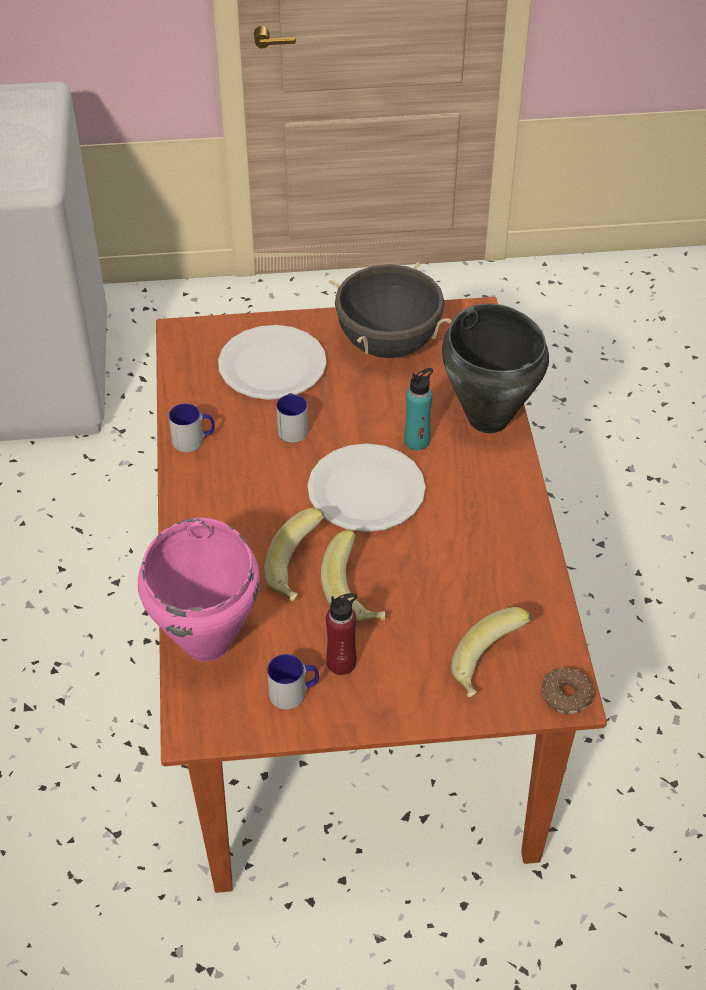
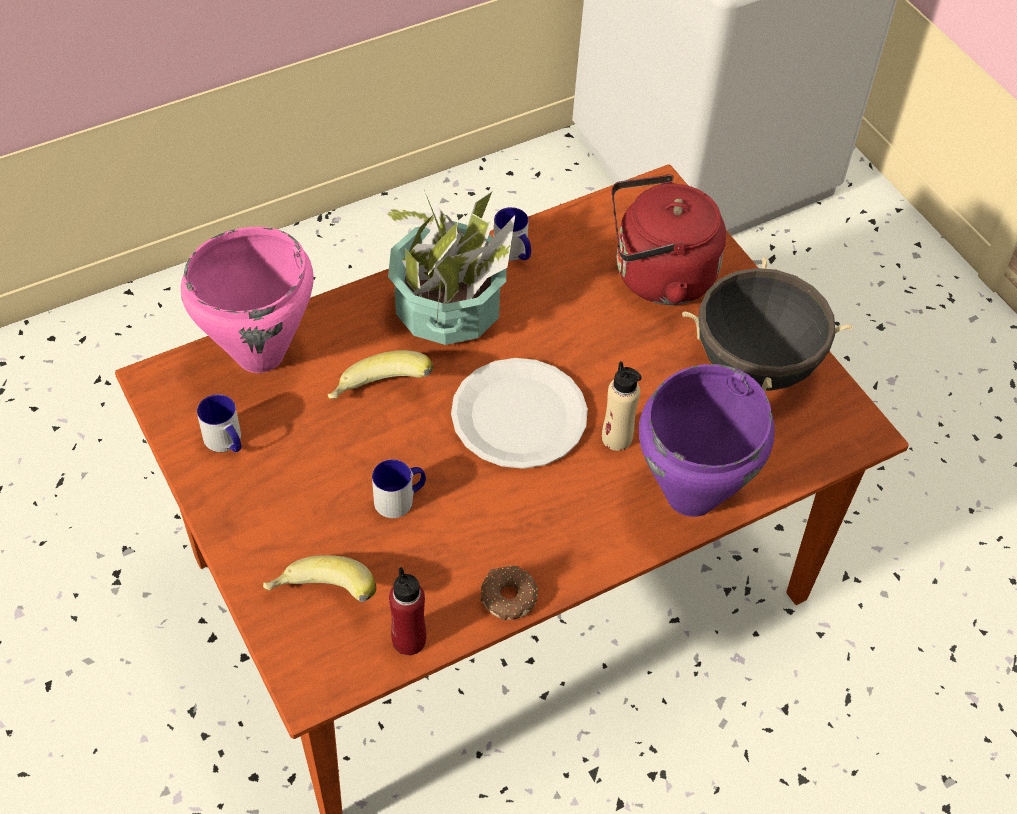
camera: 65 degrees right, 5 degrees up
(231, 500) = (448, 309): none -> potted plant
(272, 365) = (657, 277): white plate -> red kettle
(292, 427) = (576, 324): mug -> mug (400, 499)
(341, 663) = (277, 468): red bottle -> red bottle (409, 640)
(357, 595) = (370, 454): banana -> none
(417, 441) = (617, 438): turquoise bottle -> beige bottle
(488, 418) = (692, 495): black cooking pot -> purple cooking pot
(565, 696) = (311, 683): donut -> donut (508, 596)

